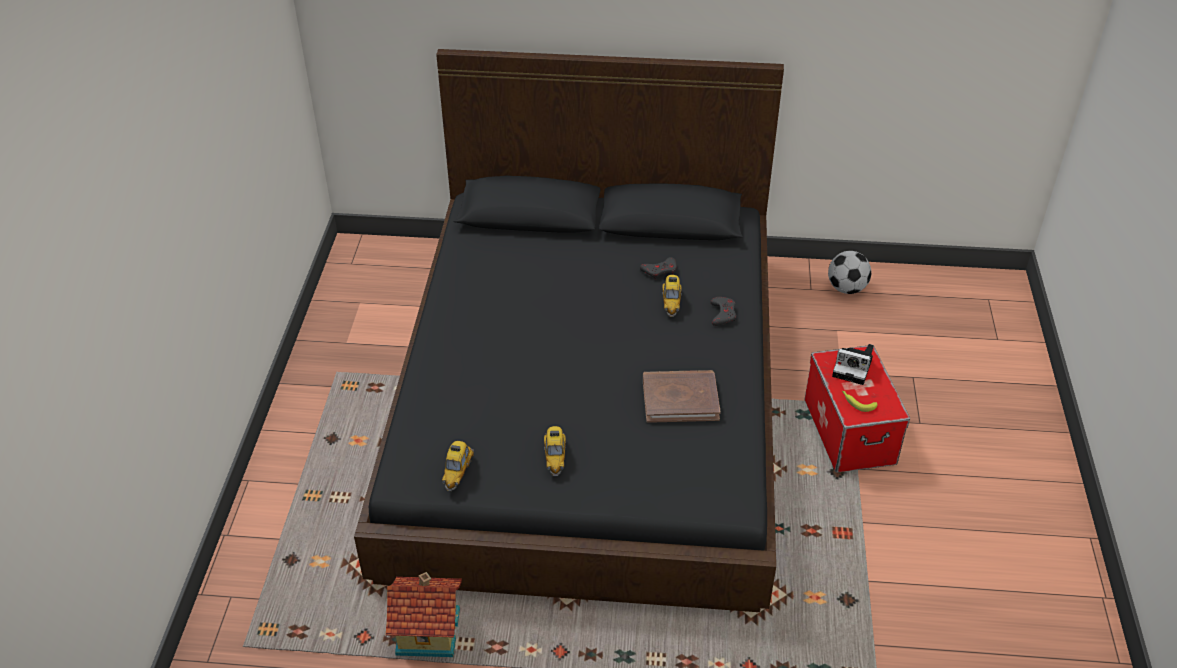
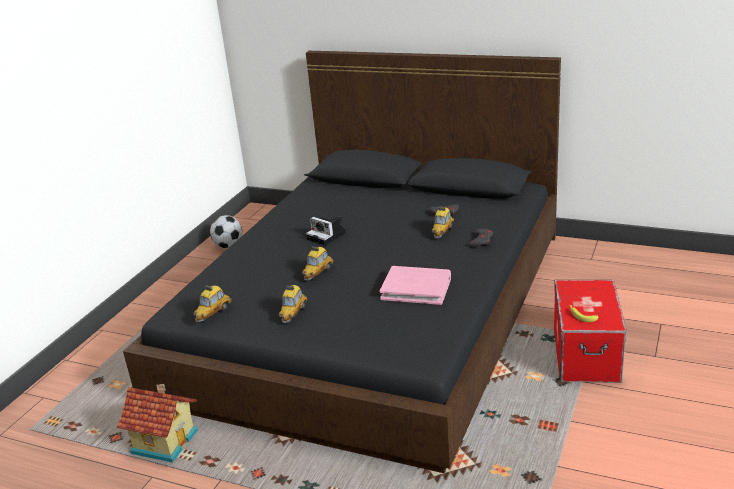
camera: 20 degrees right, 15 degrees down
(553, 390) = (318, 273): none -> toy car
(680, 399) = (416, 288): brown book -> pink book
(846, 288) = (622, 261): football -> football (228, 246)
(854, 368) = (588, 292): camera -> camera (328, 236)

